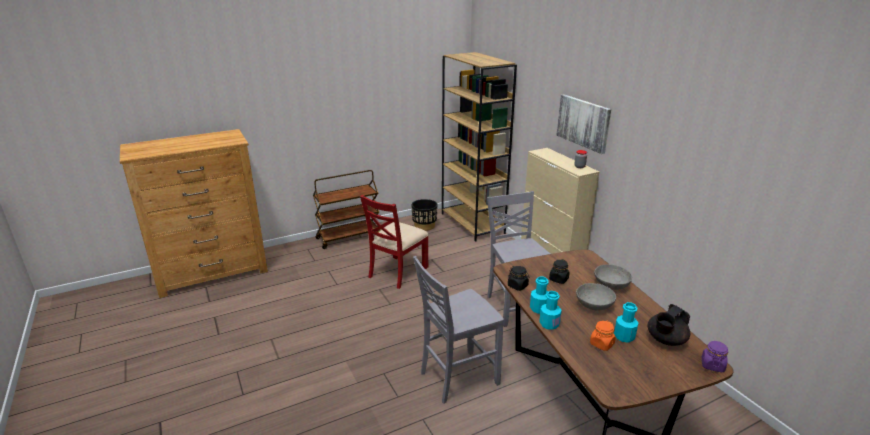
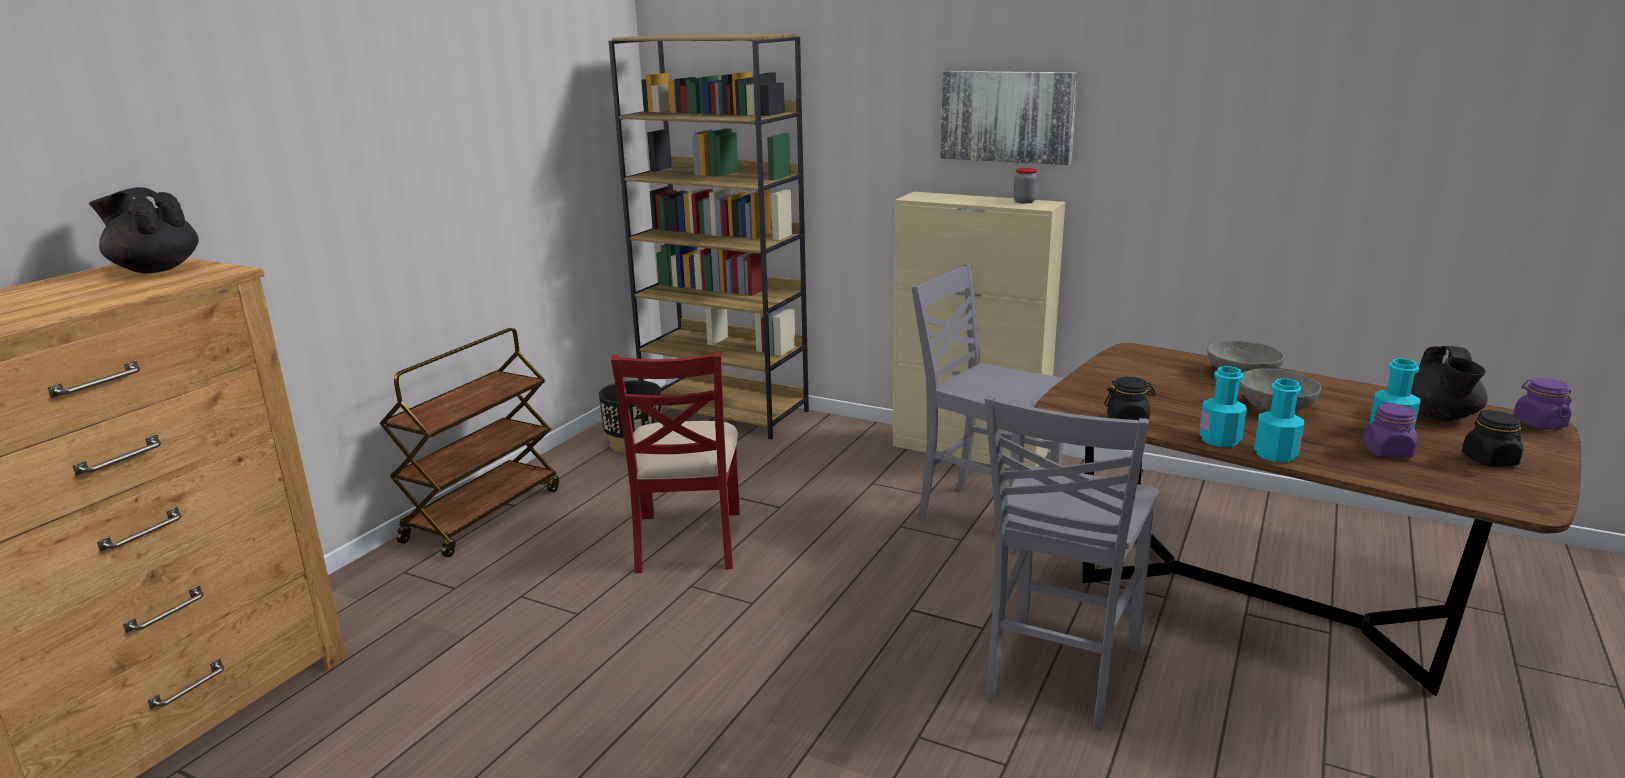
camera: 35 degrees left, 5 degrees down
(227, 136) = (155, 269): none -> black teapot
(558, 279) = (1164, 392): black jar -> black jar (1489, 460)
(601, 344) = (1388, 452): orange jar -> purple jar

